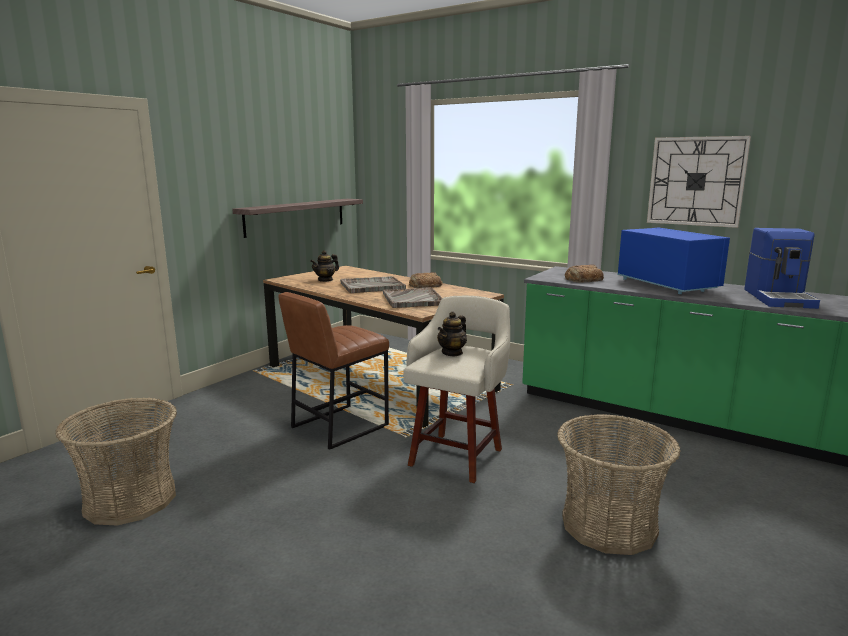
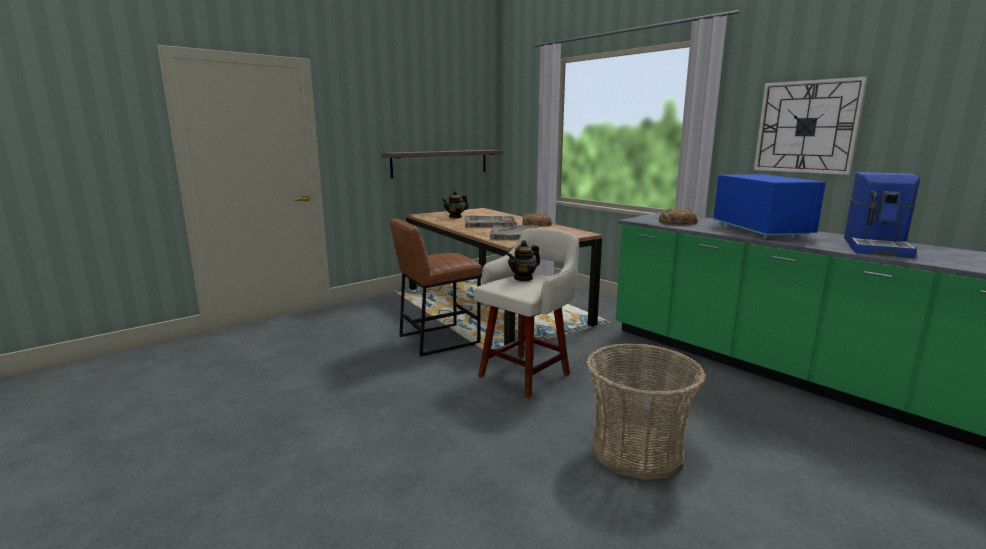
camera: 15 degrees right, 0 degrees up
(130, 500) = (252, 374): basket -> none

